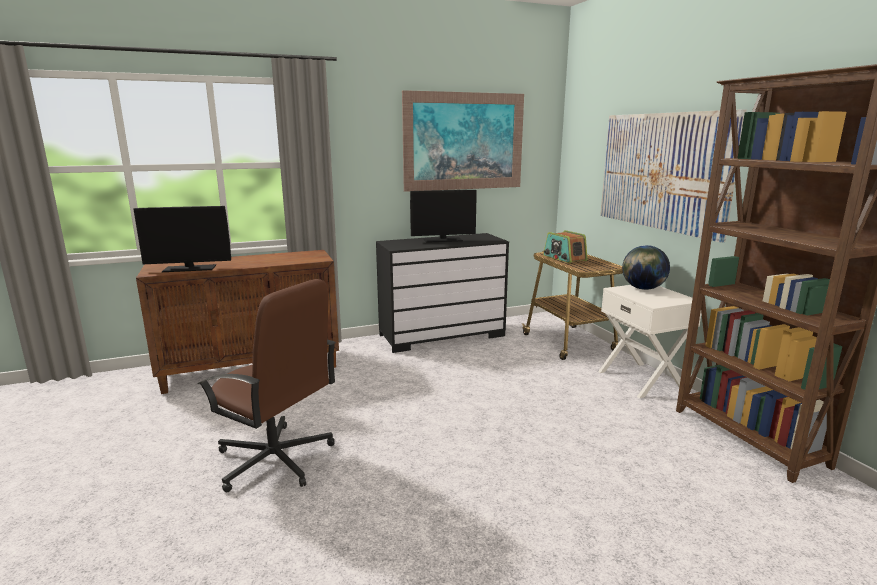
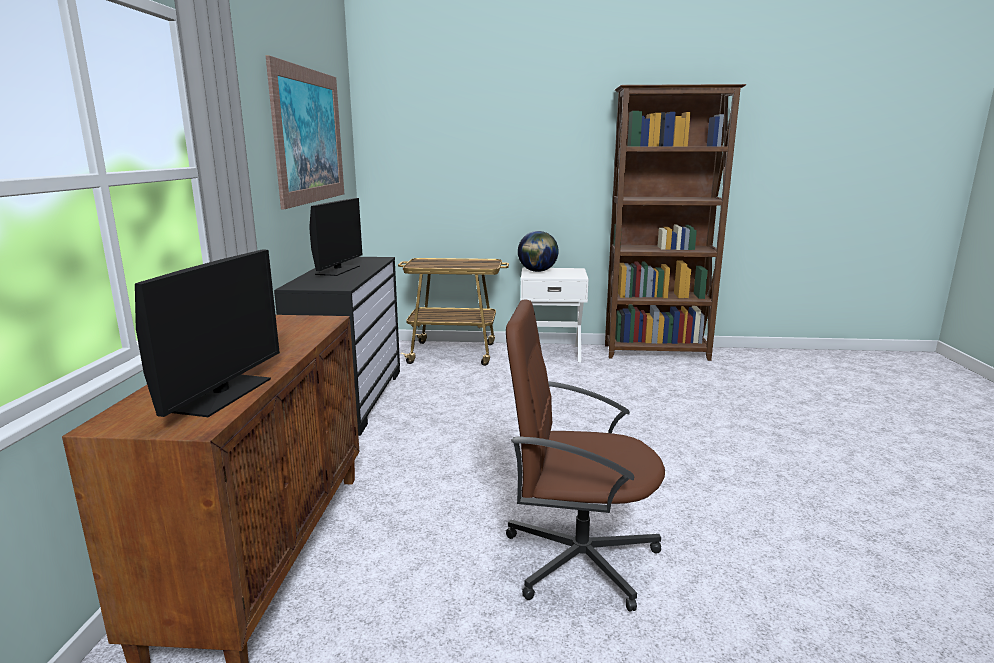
camera: 65 degrees left, 0 degrees up
(275, 460) = (577, 558): brown office chair -> brown office chair turned 135 degrees counterclockwise
(564, 258) = (442, 264): radio -> none
(663, 171) = (520, 163): picture -> none

